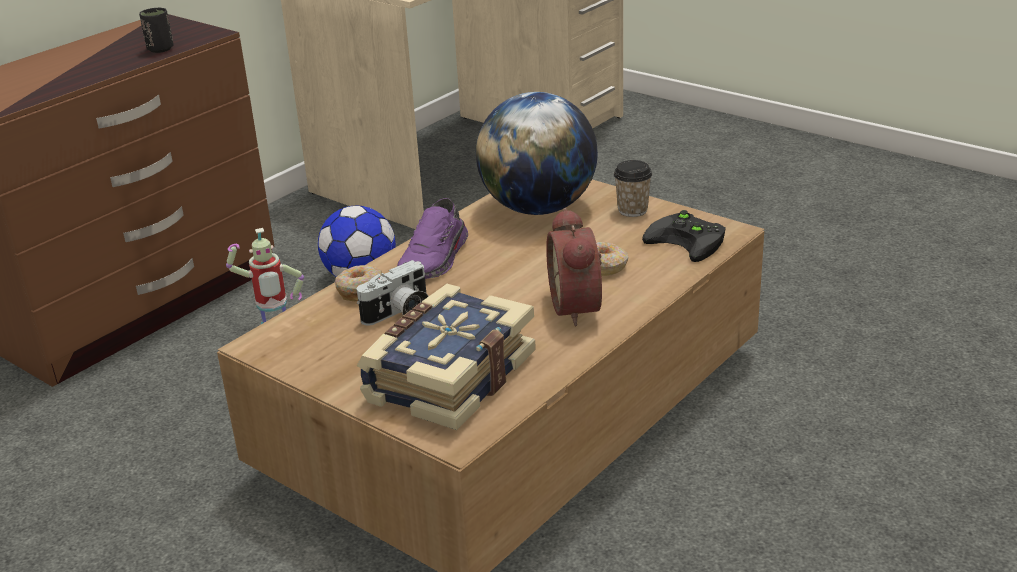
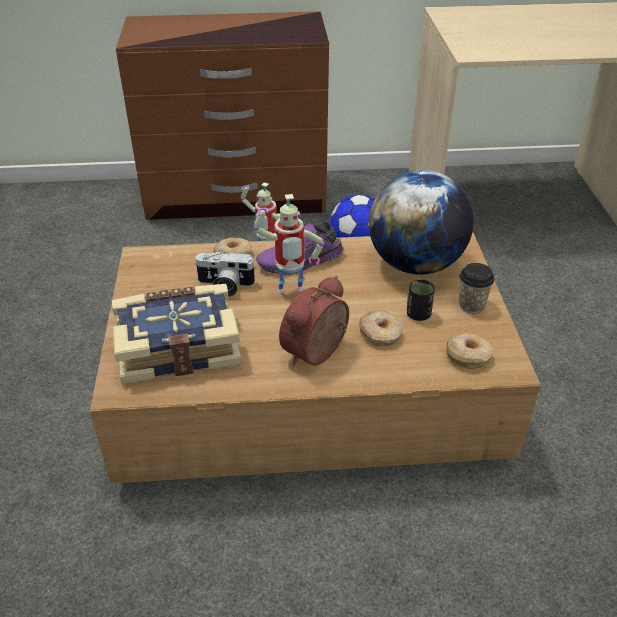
camera: 45 degrees right, 10 degrees up
(160, 49) = (270, 37): black cup -> black cup (418, 314)
(471, 284) = (290, 293): none -> toy robot
(690, 241) = (468, 356): black game controller -> donut

